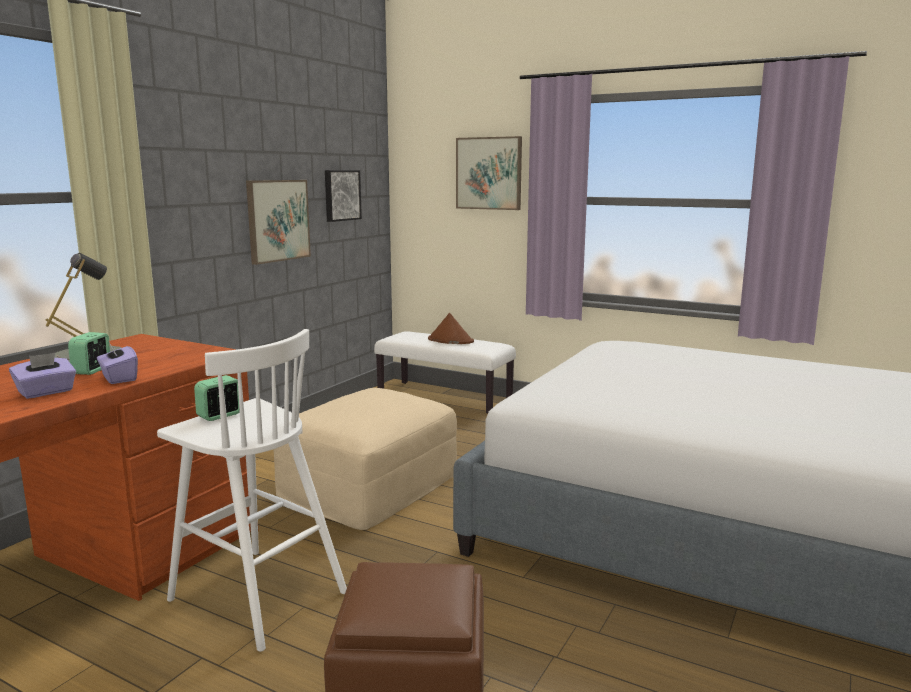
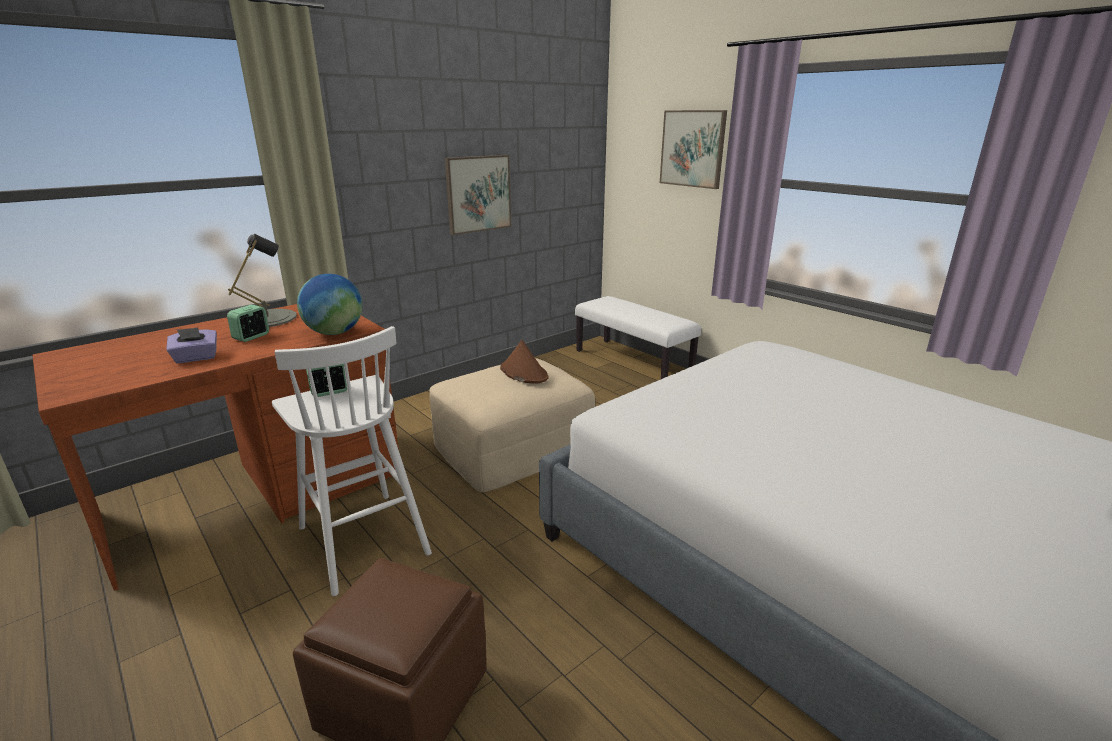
camera: 20 degrees right, 10 degrees up
(119, 378) = (259, 349): purple tissue box -> none
(194, 358) = (335, 333): none -> globe
(341, 195) = (549, 168): picture -> none
(450, 340) = (640, 311): brown hat -> brown hat (523, 373)

